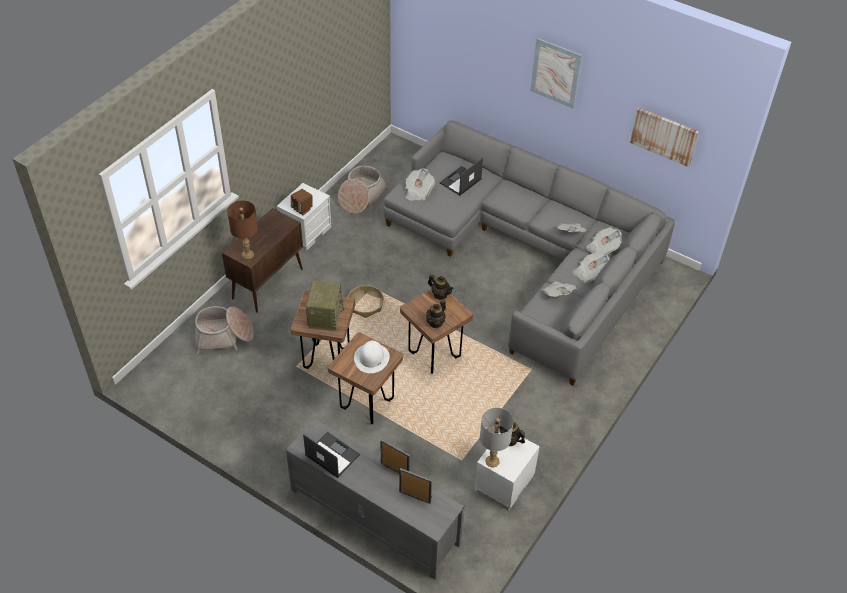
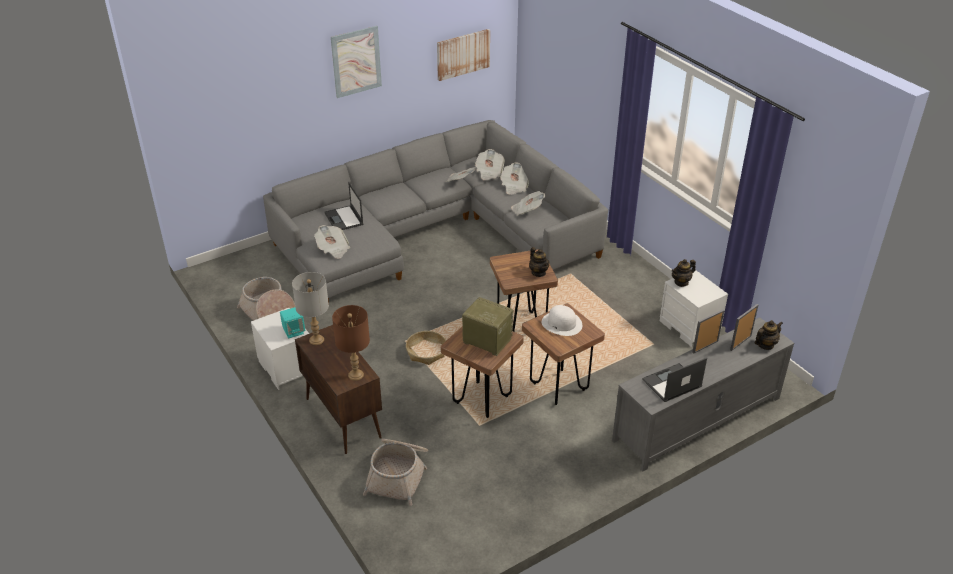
camera: 65 degrees left, 10 degrees down
(302, 209) = (294, 331): brown speaker -> turquoise speaker
(440, 295) = (504, 260): teapot -> teapot (765, 345)
(492, 461) = (701, 298): grey table lamp -> grey table lamp (316, 340)

